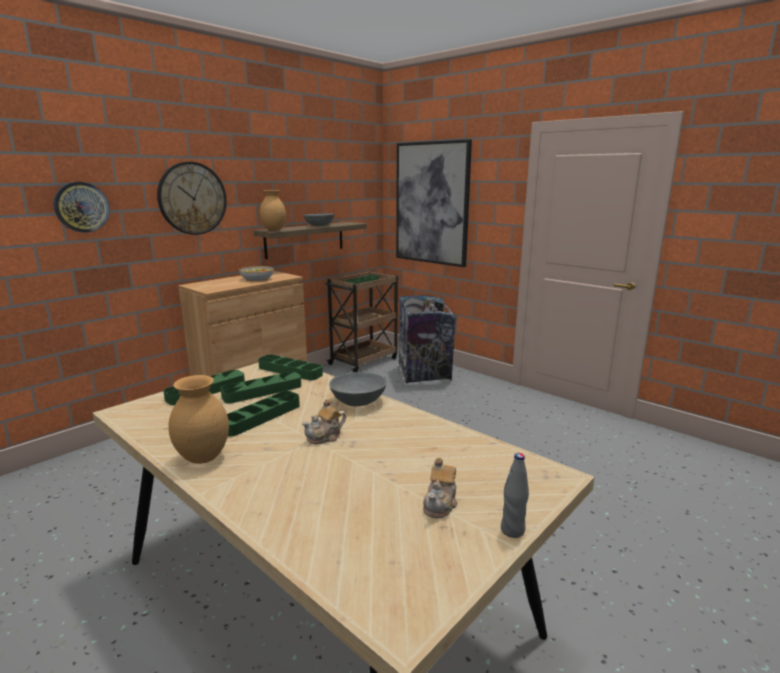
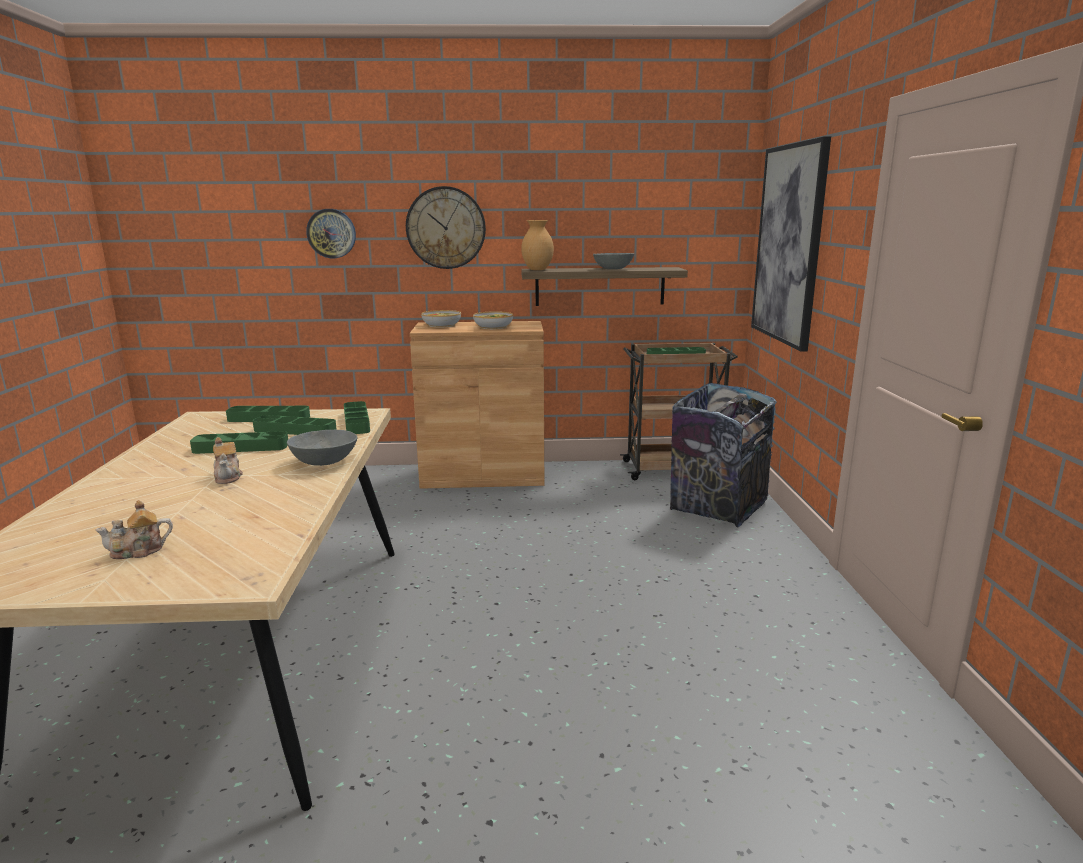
camera: 45 degrees right, 0 degrees up
(204, 458) = (145, 460): brown vase -> none
(210, 284) = (441, 325): none -> bowl
(325, 437) = (228, 476): teapot -> teapot turned 120 degrees counterclockwise
(512, 530) = (111, 592): grey bottle -> none

